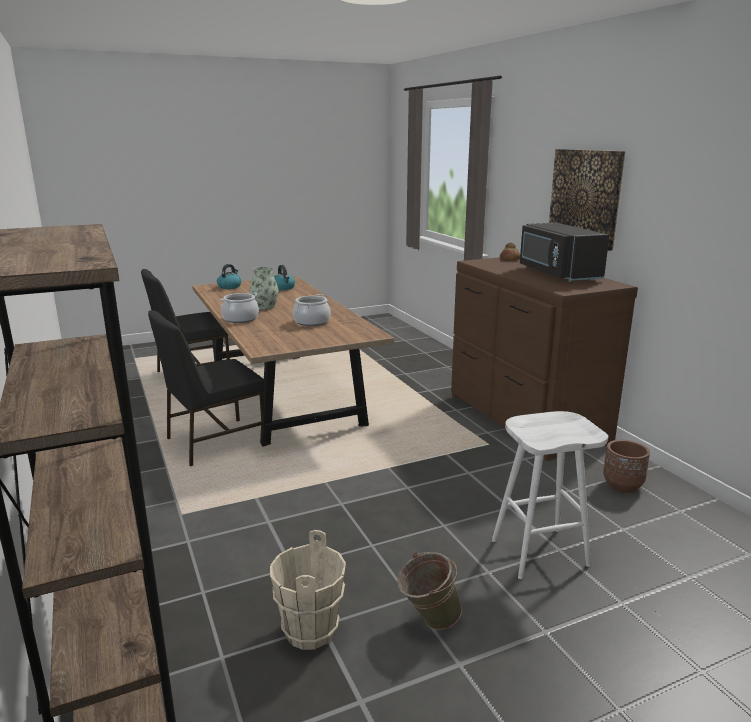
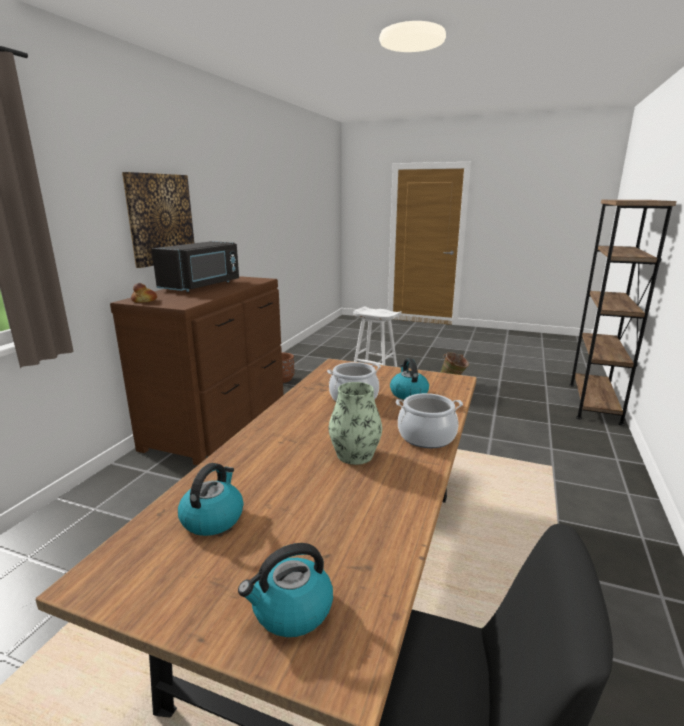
camera: 135 degrees left, 0 degrees up
(214, 442) = (492, 529): black chair -> none
(283, 332) = (408, 393): none -> kettle
(309, 631) = (504, 396): beige bucket -> none

